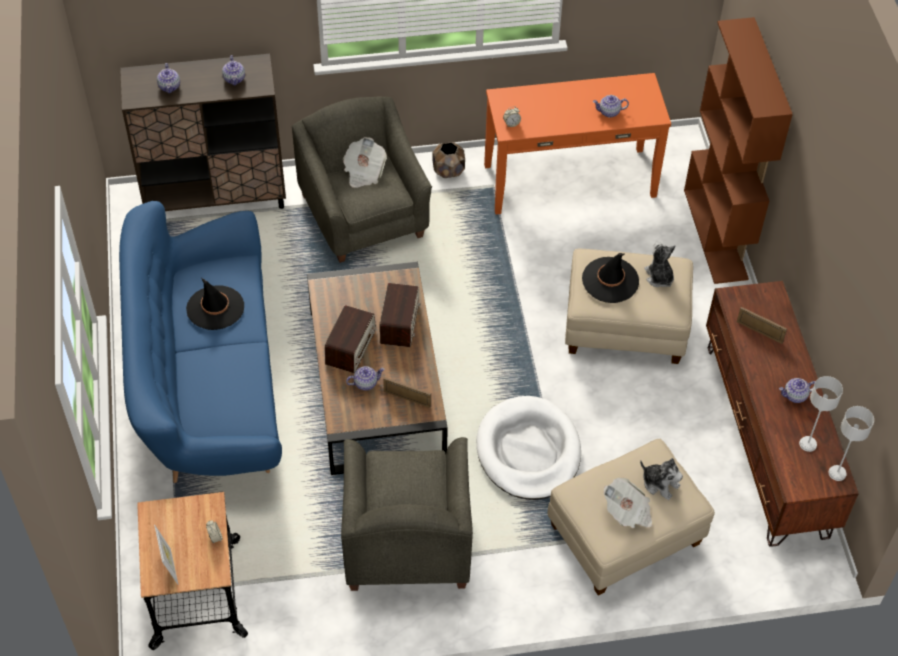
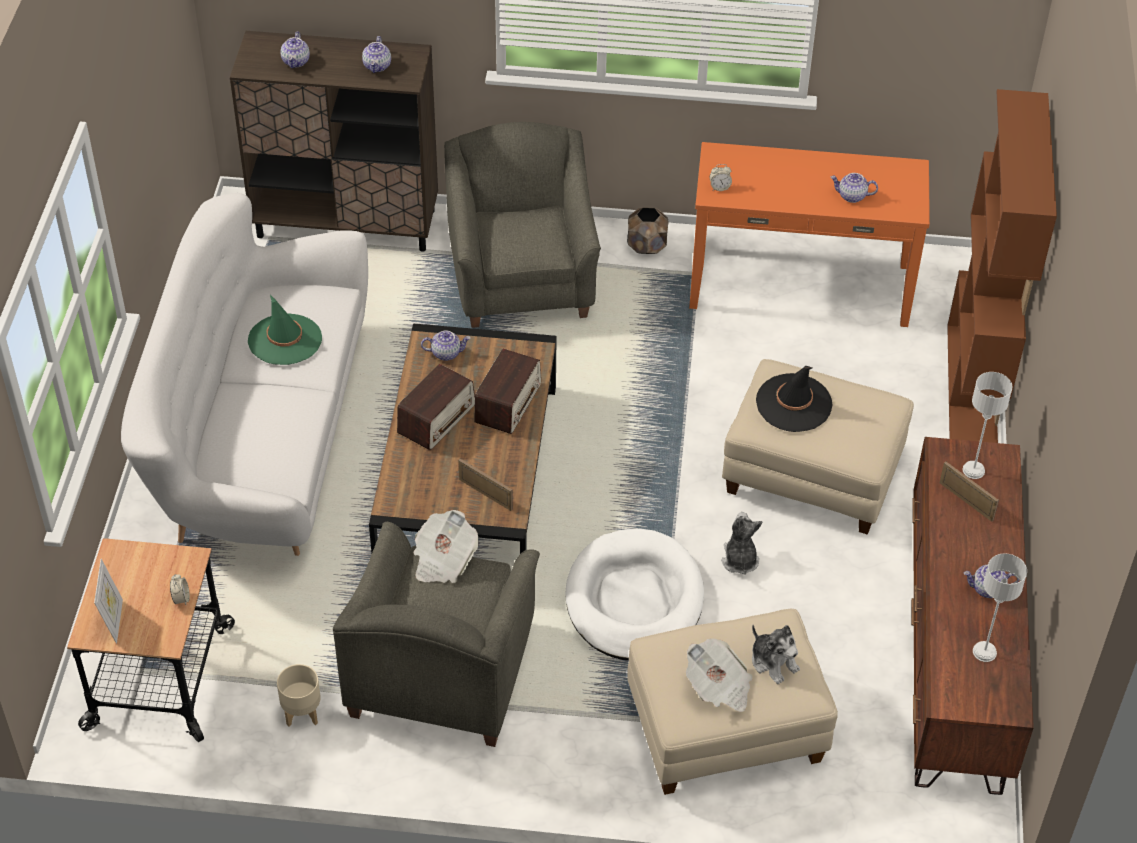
camera: 15 degrees right, 5 degrees down
(209, 385) = (260, 439): blue sofa -> white sofa
(215, 308) = (285, 340): black hat -> green hat
(313, 596) = (301, 713): none -> beige planter
(364, 172) = (523, 217): newspaper -> newspaper (443, 560)
(365, 383) = (440, 465): teapot -> teapot (446, 353)
(659, 277) = (860, 412): plush toy -> plush toy (739, 560)
(837, 473) = (1013, 696): grey table lamp -> grey table lamp (974, 470)

